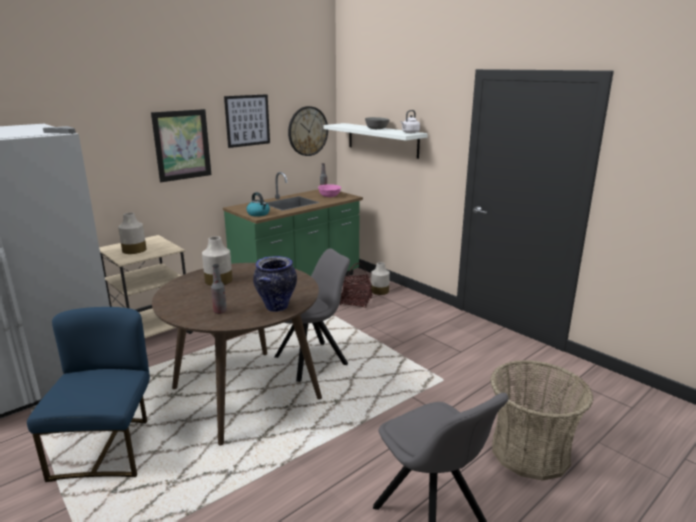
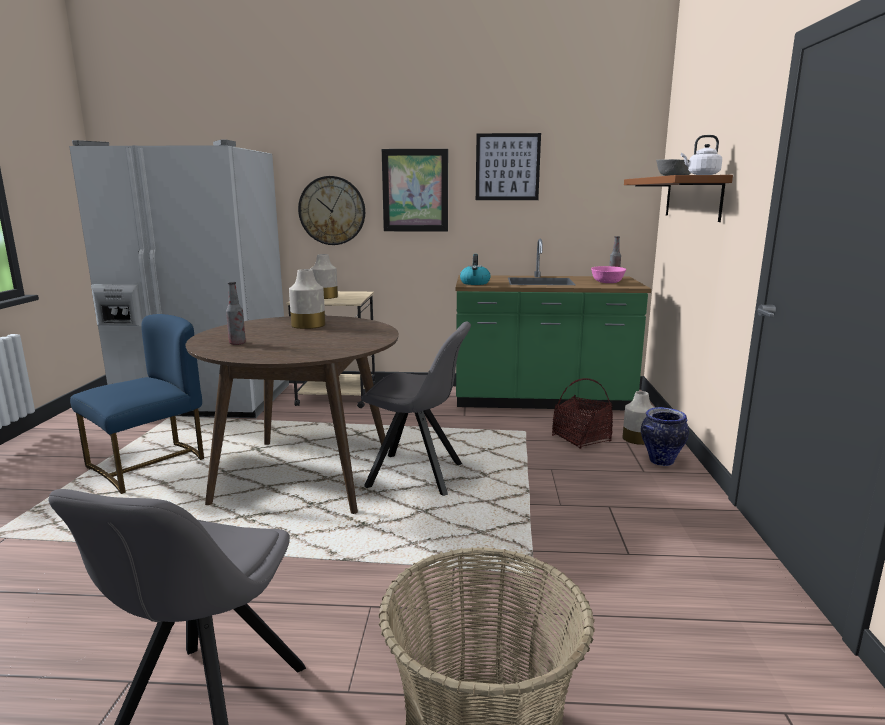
camera: 45 degrees right, 5 degrees down
(276, 307) = (283, 354): vase -> vase (661, 461)
(307, 131) = (605, 189): wall clock -> wall clock (332, 210)
(382, 140) = (692, 198): white shelf -> brown shelf

